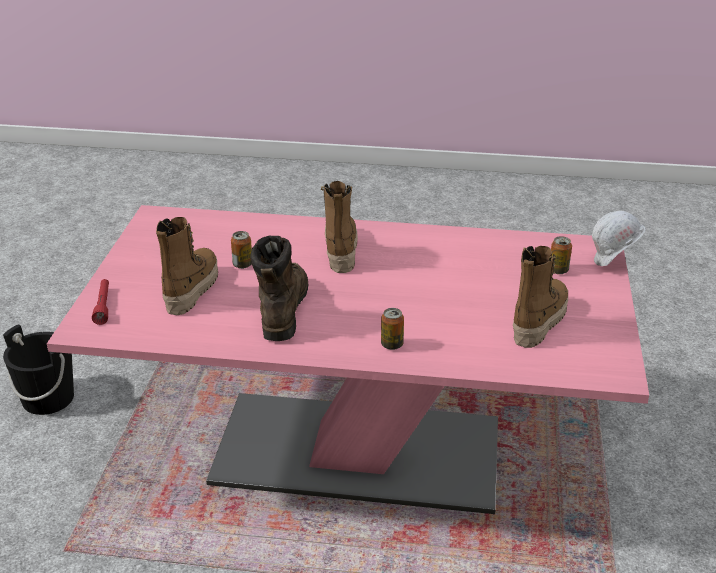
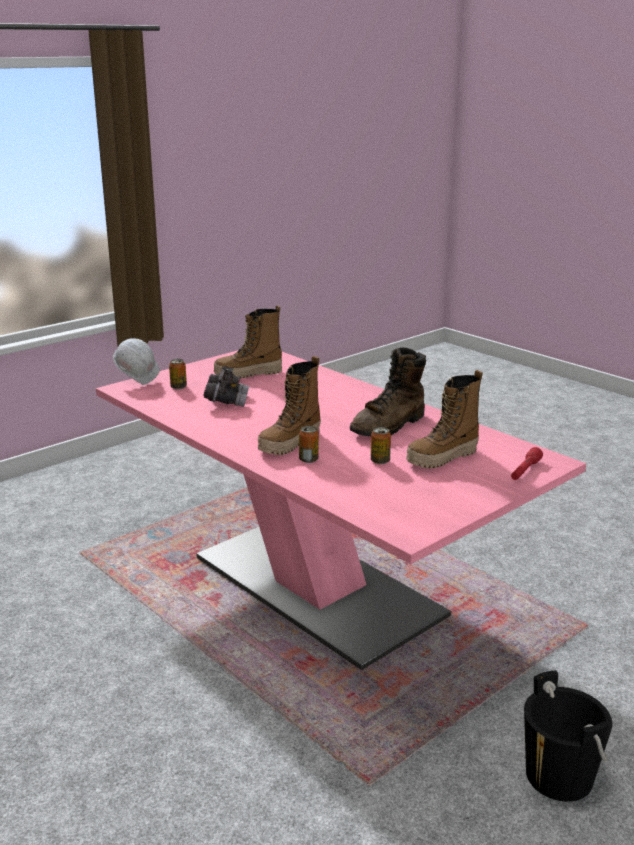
camera: 140 degrees left, 10 degrees down
(392, 345) = (349, 391): can -> can (308, 460)
(479, 273) = (226, 401): none -> grey binoculars

